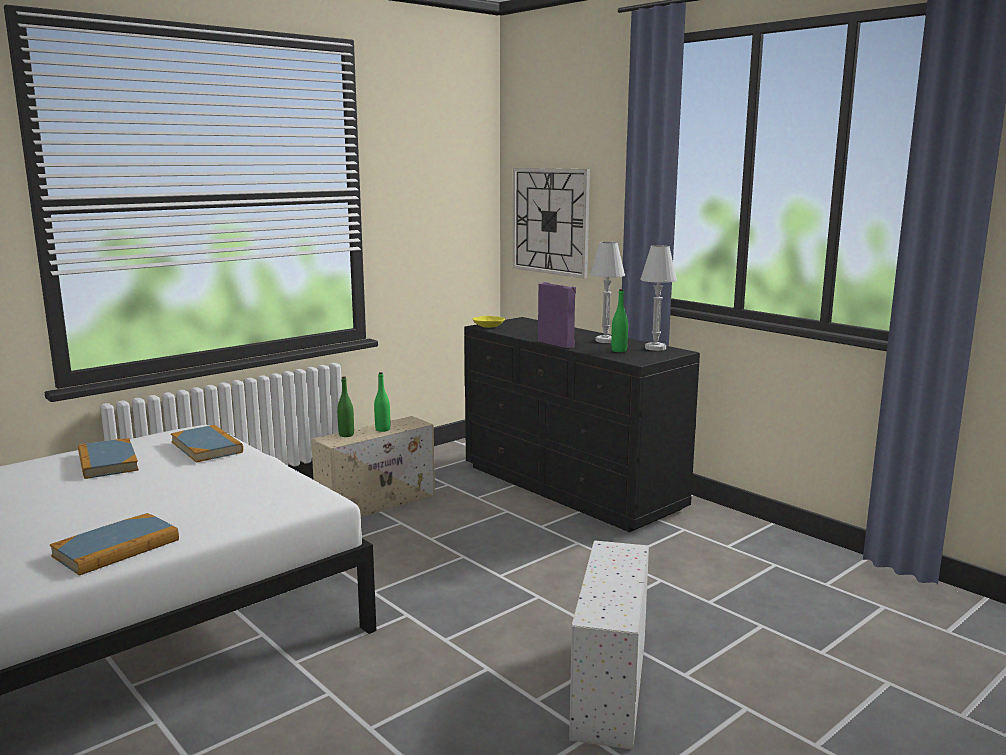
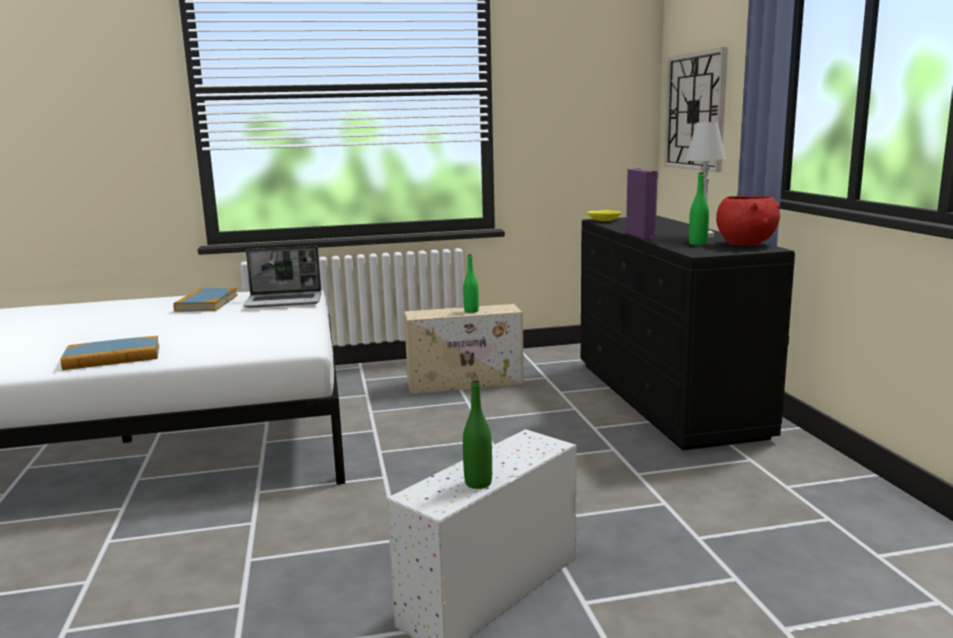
camera: 30 degrees right, 0 degrees up
(207, 447) = (285, 301): book -> laptop
(346, 435) = (435, 311): green bottle -> green bottle (478, 483)
(655, 348) = (746, 244): white table lamp -> red bowl

